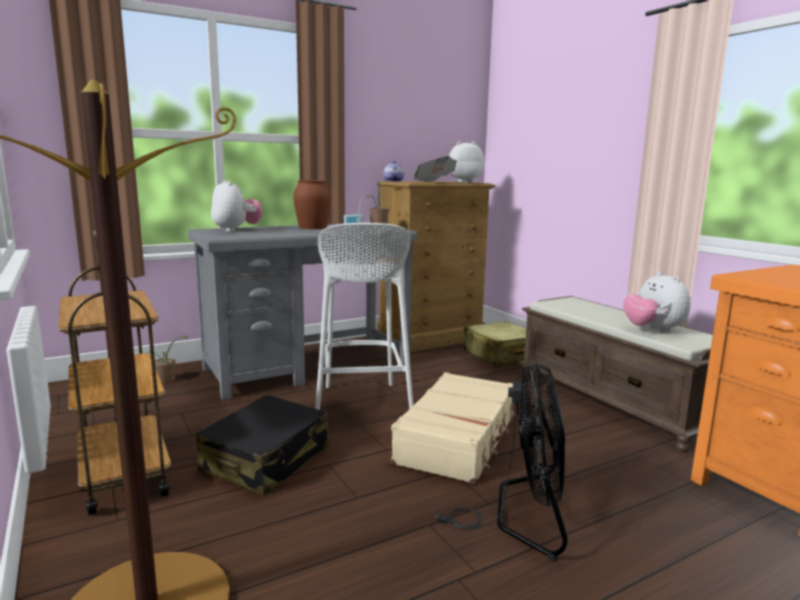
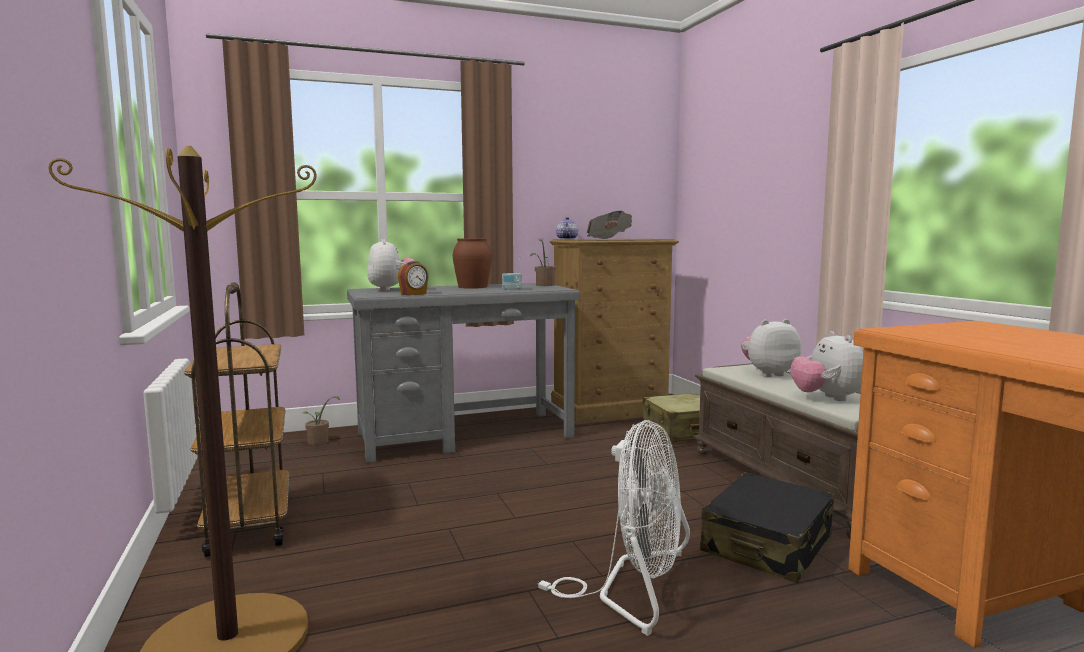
camera: 10 degrees right, 5 degrees down
(264, 236) = (414, 294): none -> alarm clock
(266, 459) = (388, 519): black suitcase -> black suitcase (767, 544)
(362, 403) = (507, 472): white stool -> none
(458, 439) = (596, 512): beige suitcase -> none
(462, 182) = (644, 238): plush toy -> plush toy (768, 374)
(520, 512) = (632, 587): black fan -> white fan

